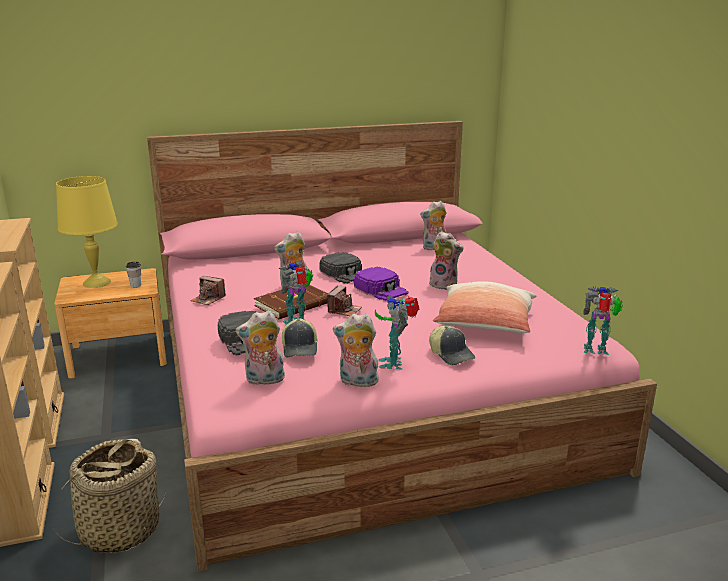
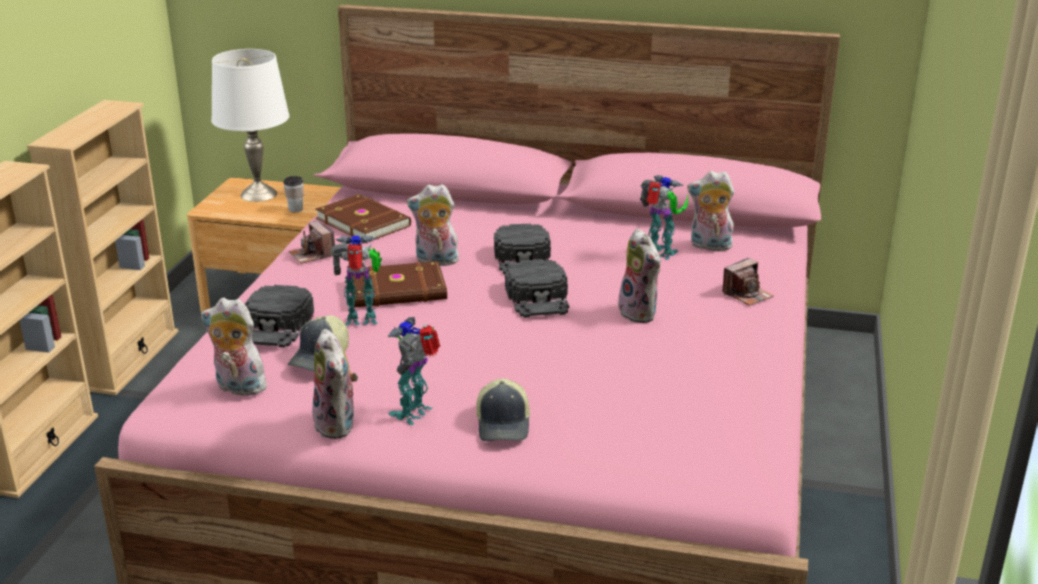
camera: 30 degrees right, 5 degrees up
(96, 282) = (258, 194): yellow table lamp -> white table lamp
(119, 530) = (92, 517): basket -> none
(218, 275) = (364, 221): none -> brown book
(344, 310) = (446, 317): camera -> camera (747, 295)
(357, 382) = (338, 425): plush toy -> plush toy turned 150 degrees counterclockwise
(381, 289) = (538, 297): purple cap -> black cap
(485, 324) = (614, 393): pillow -> none
(596, 351) = (722, 486): toy robot -> toy robot (661, 254)

